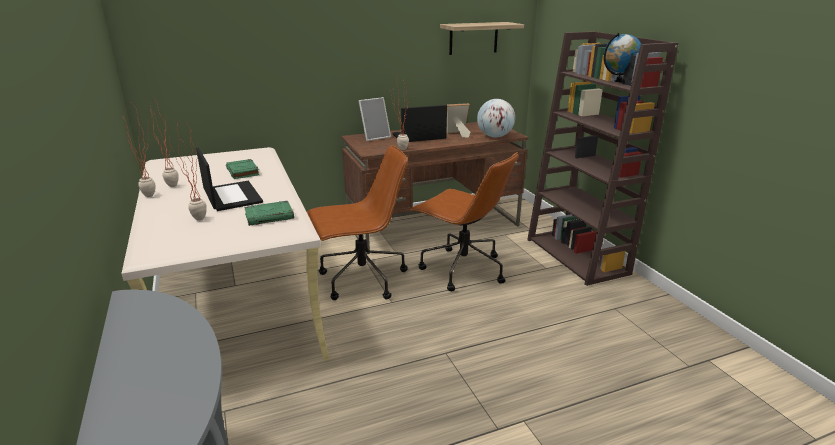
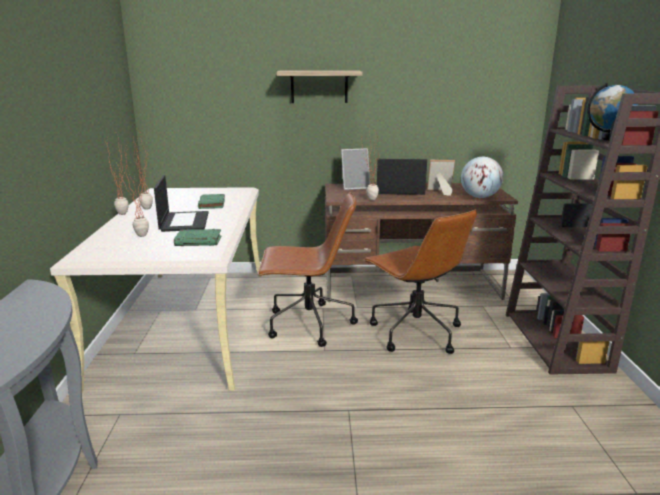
camera: 20 degrees right, 5 degrees down
(473, 38) = (473, 94): shelf -> shelf (319, 86)

